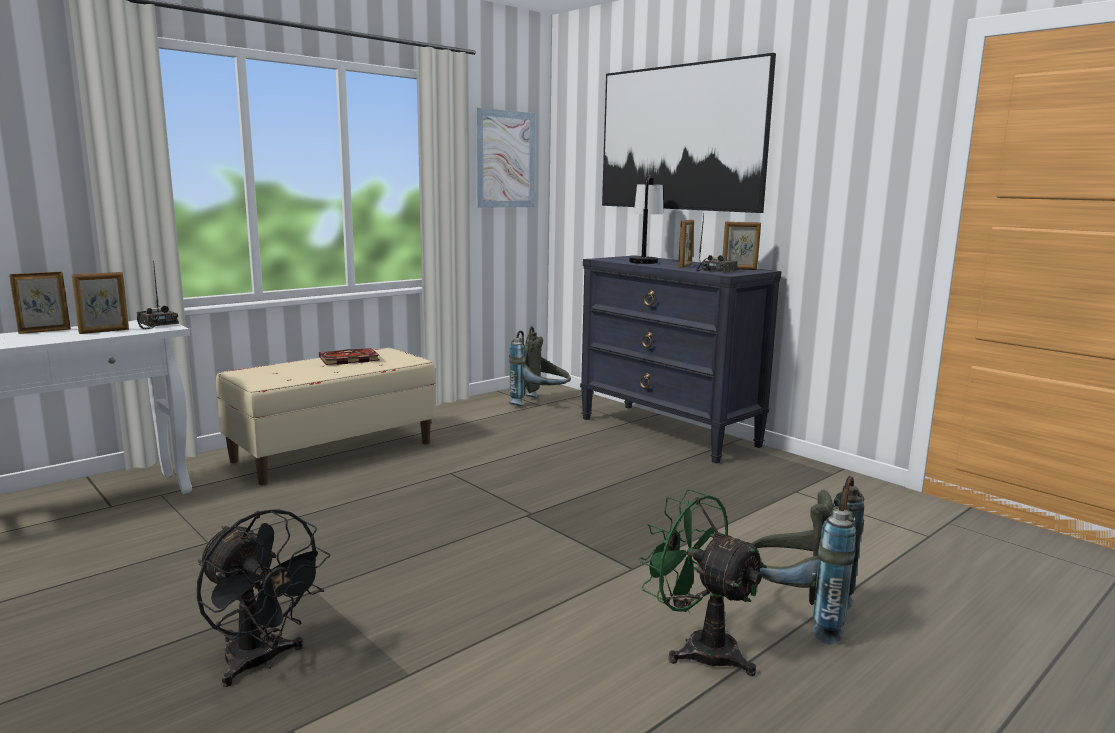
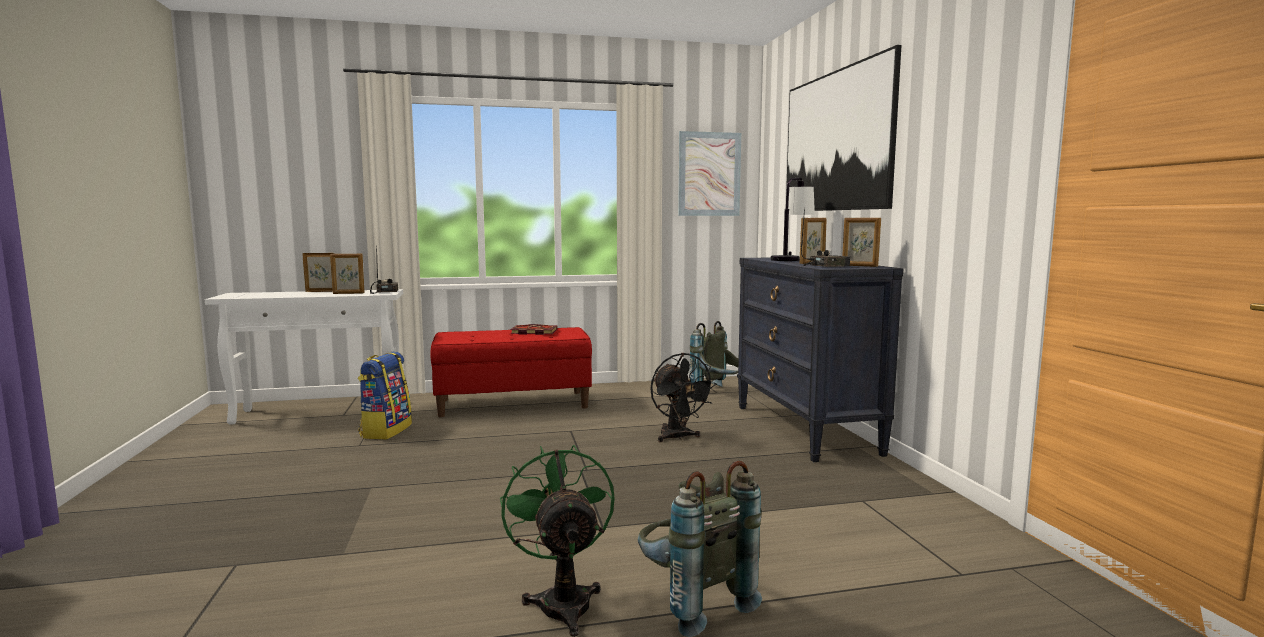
camera: 30 degrees right, 5 degrees down
(215, 516) = (385, 431): none -> backpack
(261, 662) = (280, 521): black fan -> black fan (677, 437)
(334, 451) = (513, 403): beige bench -> red bench

